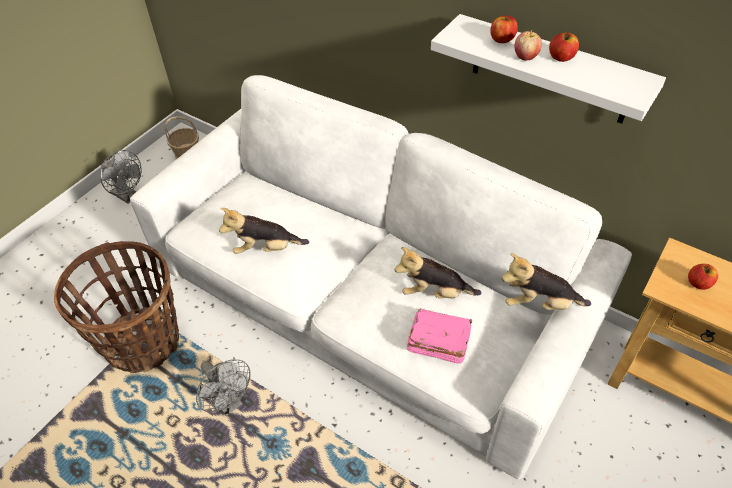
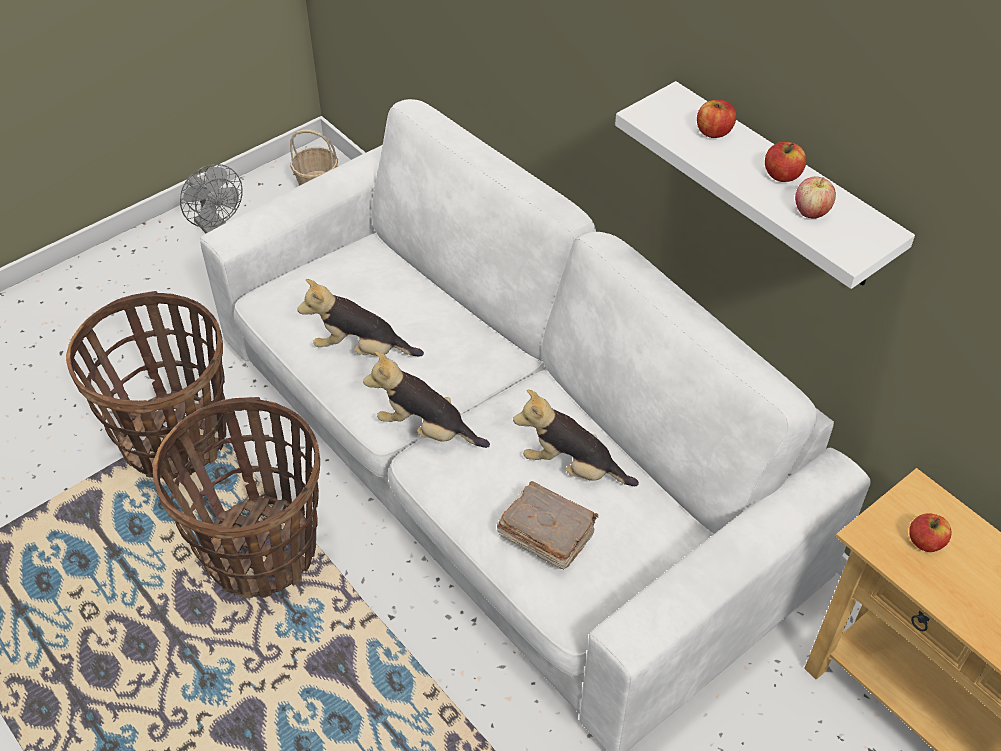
camera: 15 degrees right, 0 degrees up
(229, 403) = (261, 550): grey fan -> basket
(437, 342) = (545, 534): pink book -> brown book
(525, 57) = (732, 164): apple -> apple (811, 212)
(539, 303) = (697, 515): plush toy -> plush toy (426, 429)

